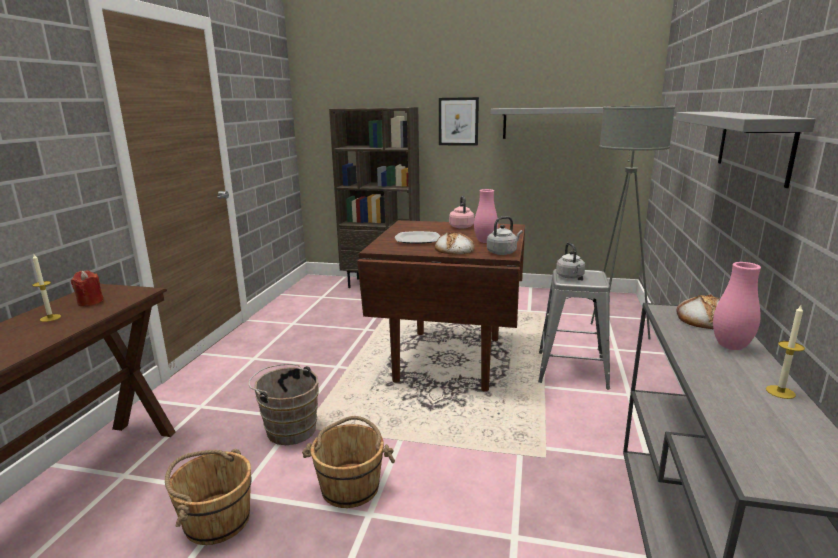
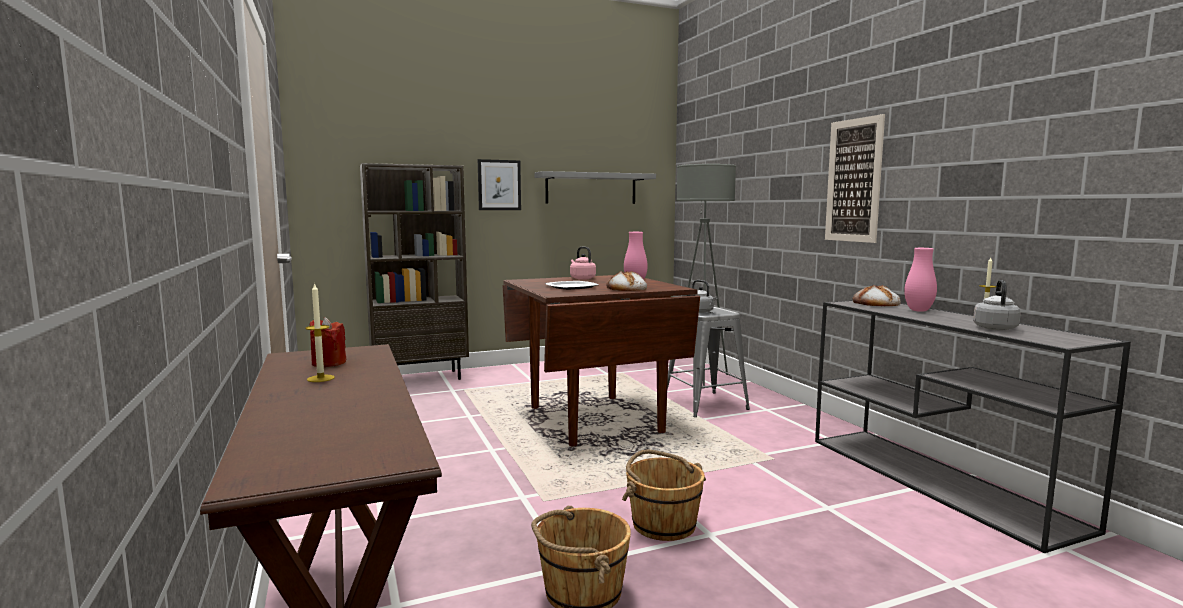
camera: 35 degrees left, 10 degrees down
(289, 429) = (528, 507): brown bucket -> none
(503, 252) = (670, 287): grey kettle -> grey kettle (994, 328)
(753, 144) = (853, 180): grey shelf -> picture

